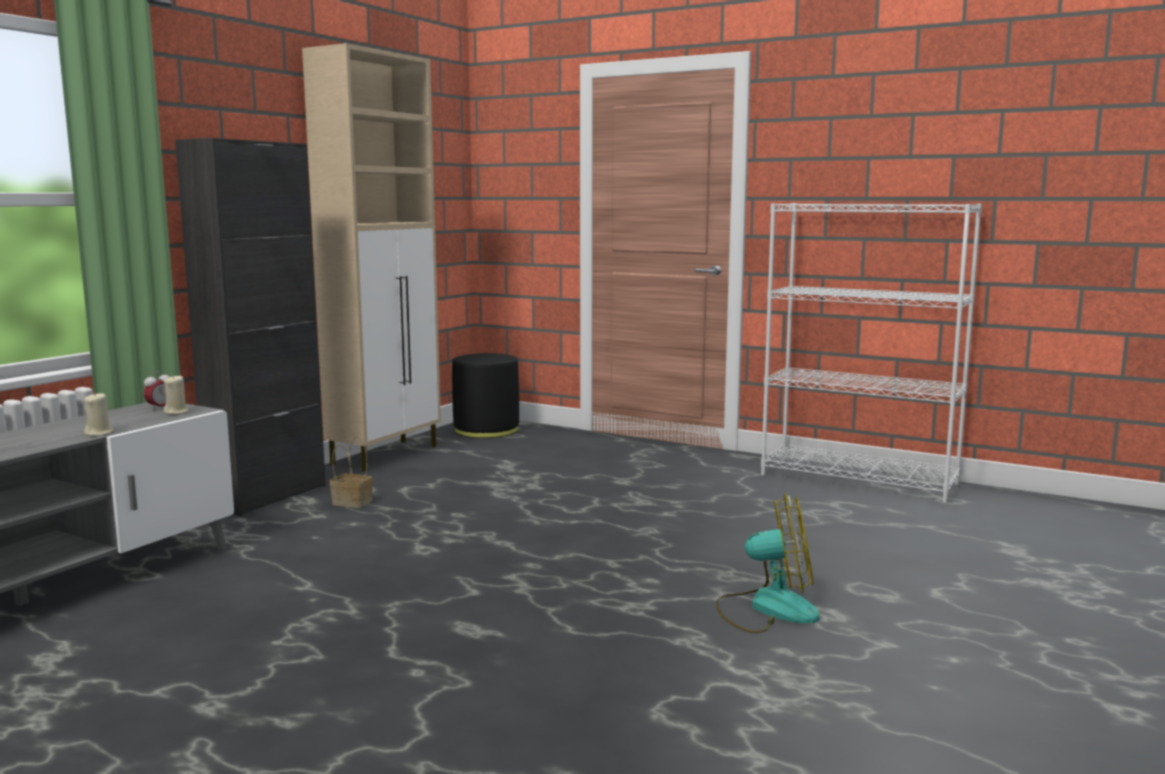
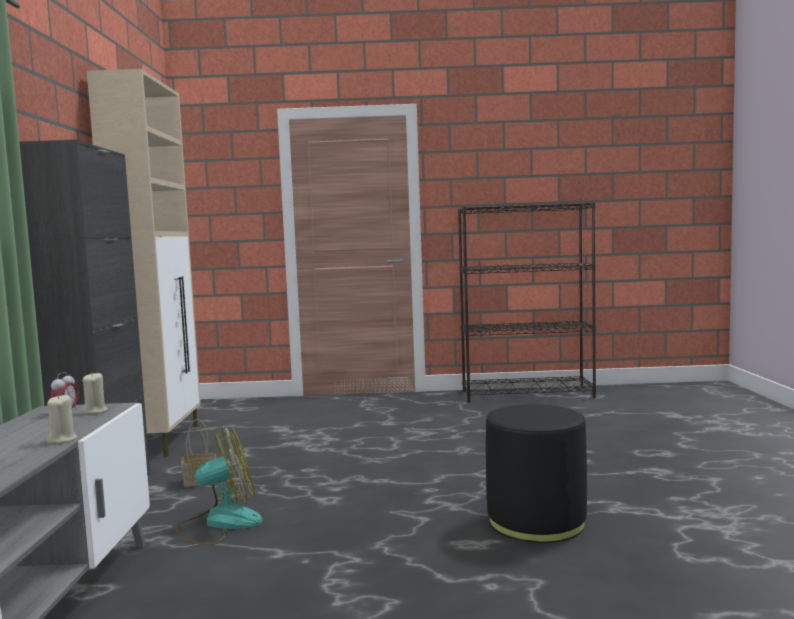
camera: 30 degrees left, 5 degrees down
(486, 430) = (219, 408): black ottoman -> black ottoman (536, 521)
(767, 608) = (621, 477): fan -> fan (219, 523)
(859, 479) = (527, 394): white bookcase -> black bookcase

